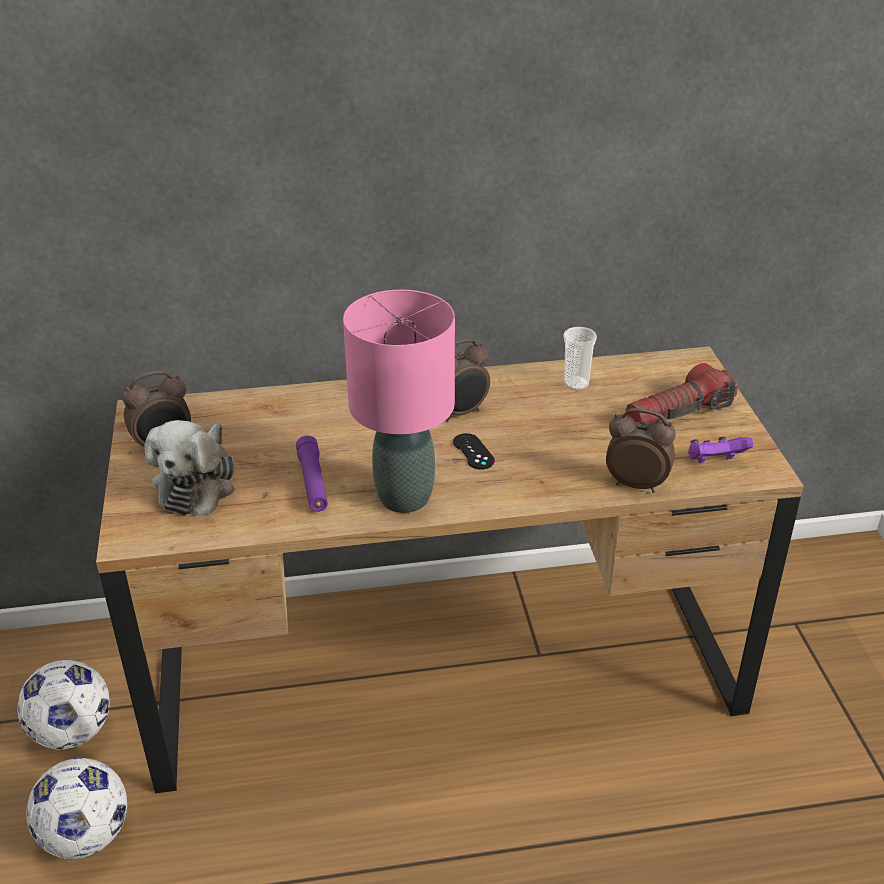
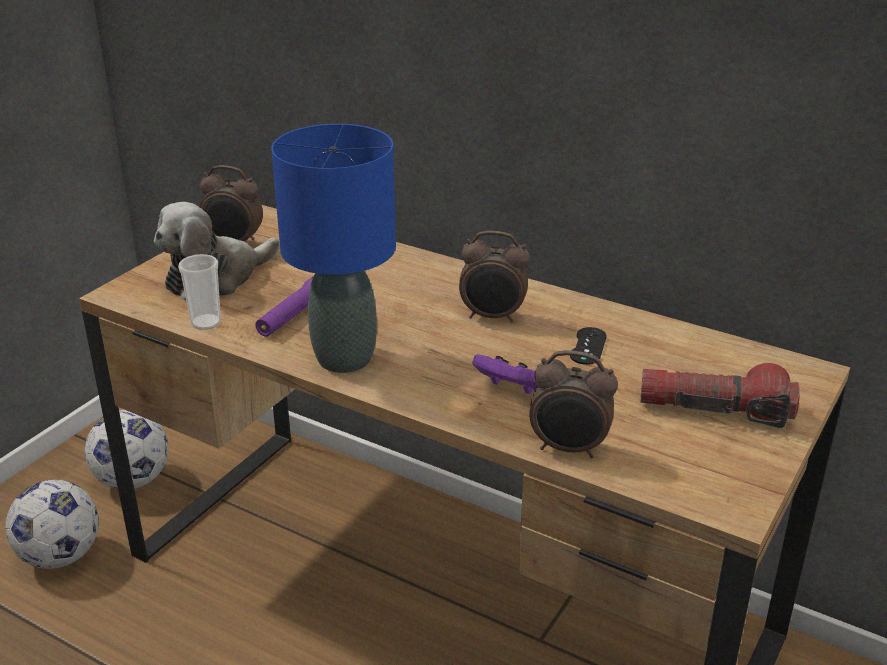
camera: 40 degrees right, 5 degrees down
(405, 497) = (345, 358): pink table lamp -> blue table lamp
(473, 451) = (456, 351): black game controller -> black game controller (588, 346)
(576, 384) = (641, 340): cup -> cup (206, 322)
(636, 483) = (569, 449): alarm clock -> alarm clock turned 135 degrees clockwise
(715, 462) = (685, 471): purple game controller -> purple game controller (511, 390)

